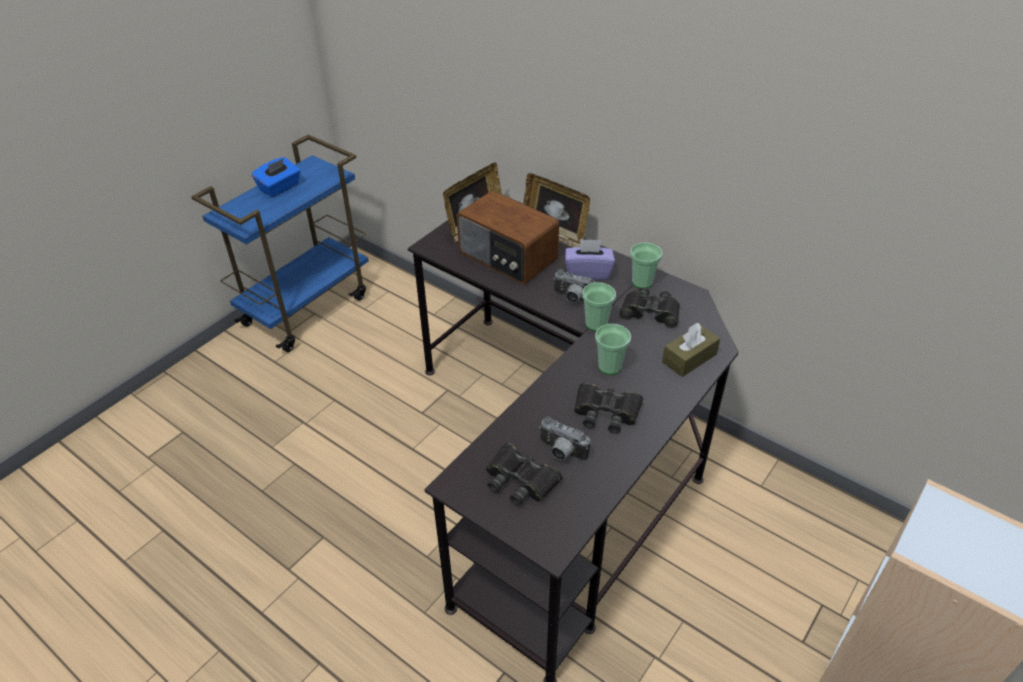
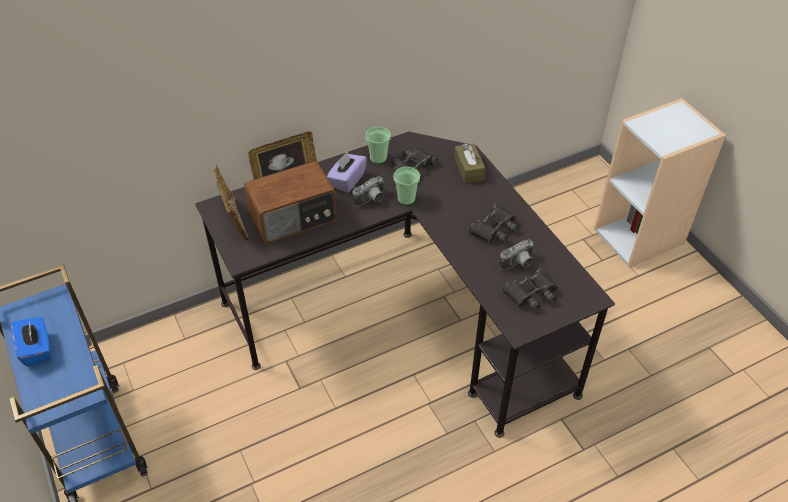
camera: 65 degrees left, 5 degrees up
(609, 366) = (453, 209): cup -> none

